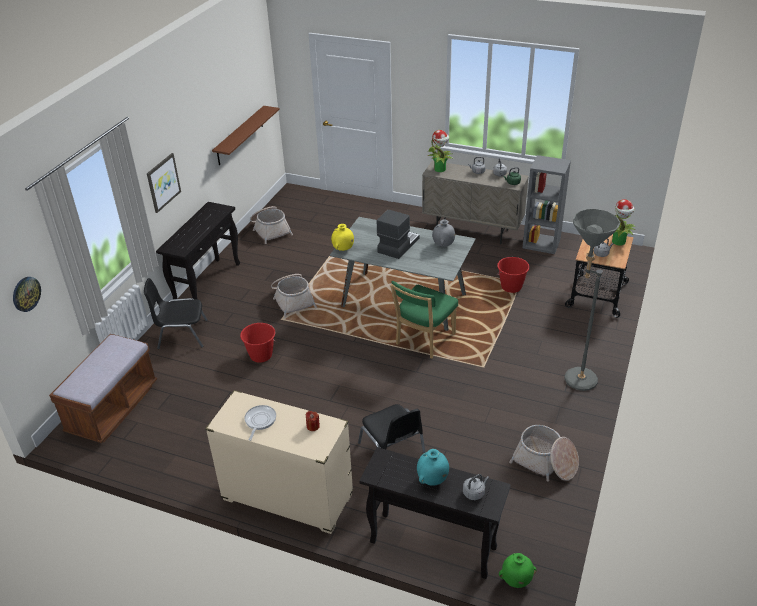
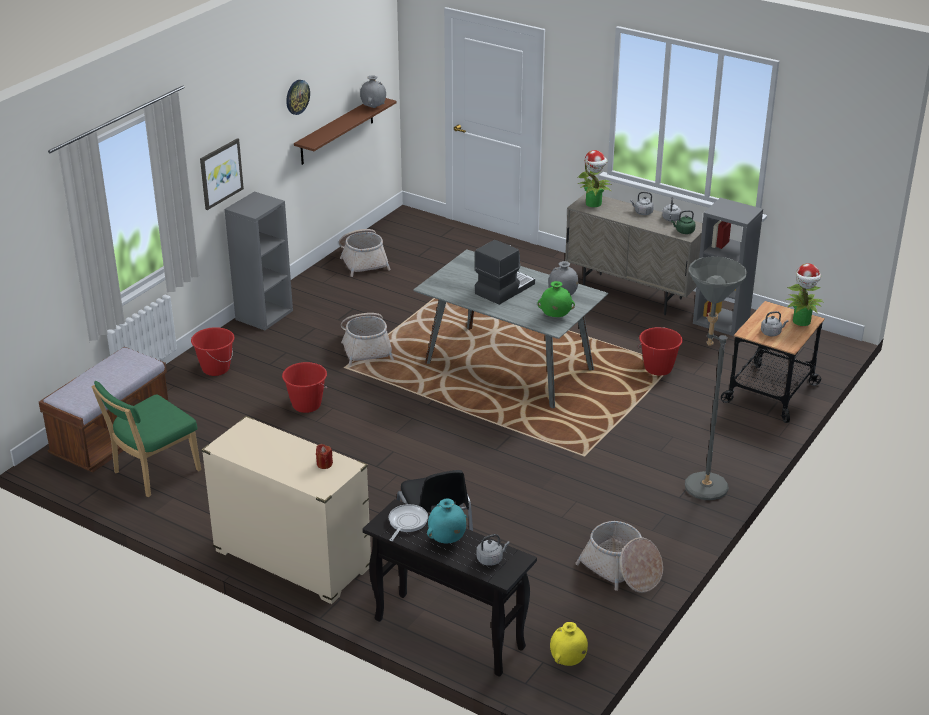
camera: 10 degrees right, 5 degrees down
(26, 294) = (31, 275): wall clock -> wall clock (297, 97)
(182, 334) = (215, 369): black chair -> red bucket
(208, 284) = (264, 315): black console table -> grey bookcase
(259, 421) = (265, 450): frying pan -> frying pan (406, 522)
(264, 115) = (373, 107): none -> grey vase
(343, 249) = (432, 285): yellow vase -> yellow vase (567, 661)
(423, 340) = (518, 415): green chair -> green chair (153, 473)
(516, 581) = (535, 684): green vase -> green vase (555, 316)

